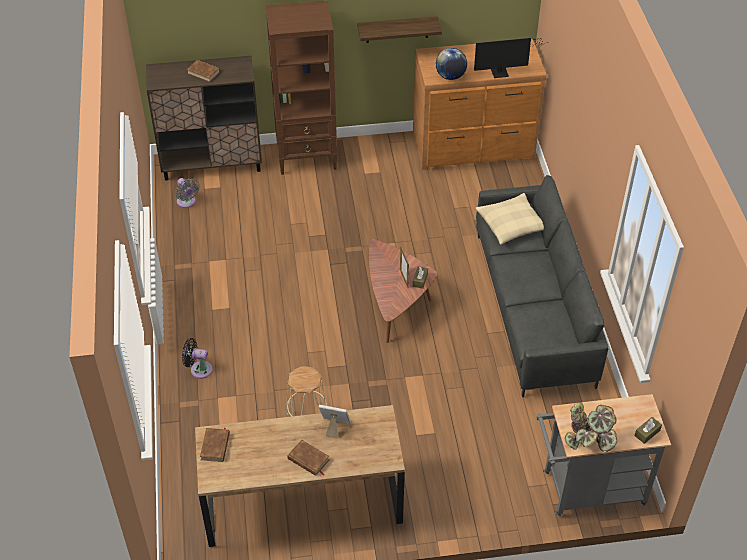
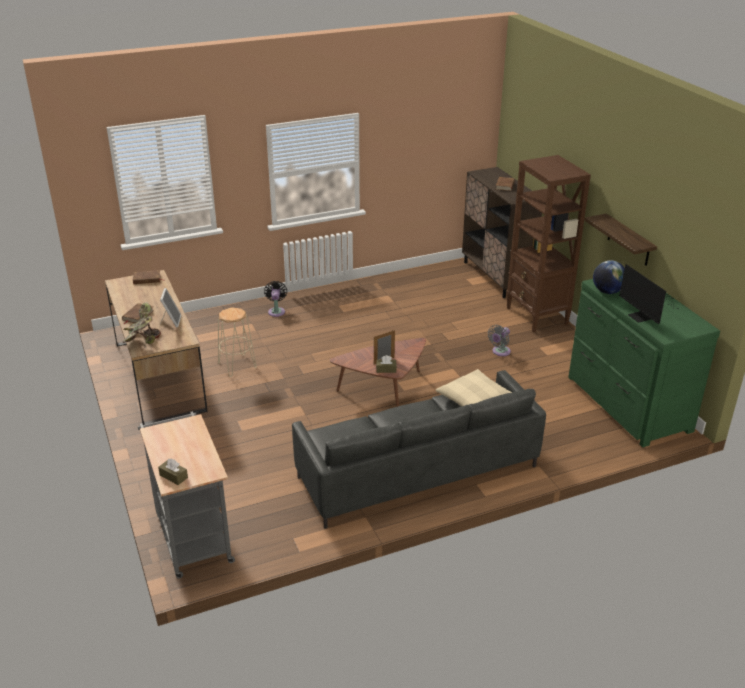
camera: 75 degrees right, 15 degrees down
(187, 202) = (445, 275): grey fan -> grey fan (500, 352)
(474, 147) = (626, 404): brown dresser -> green dresser
(589, 438) = (163, 439): potted plant -> potted plant (141, 339)

